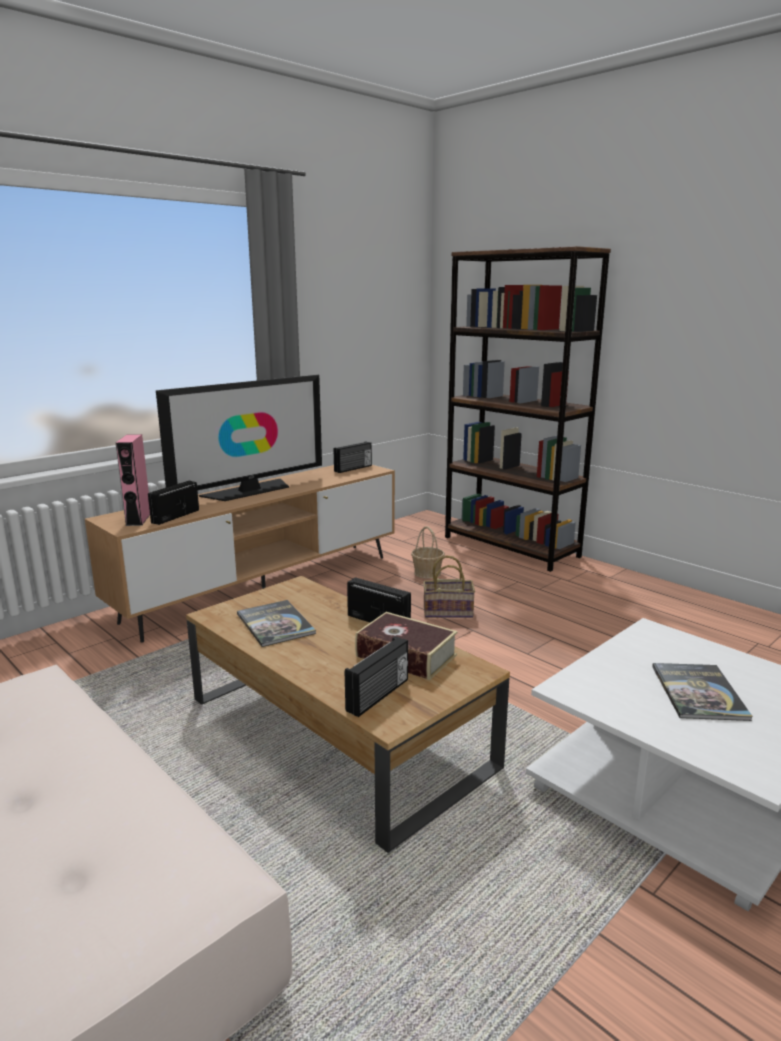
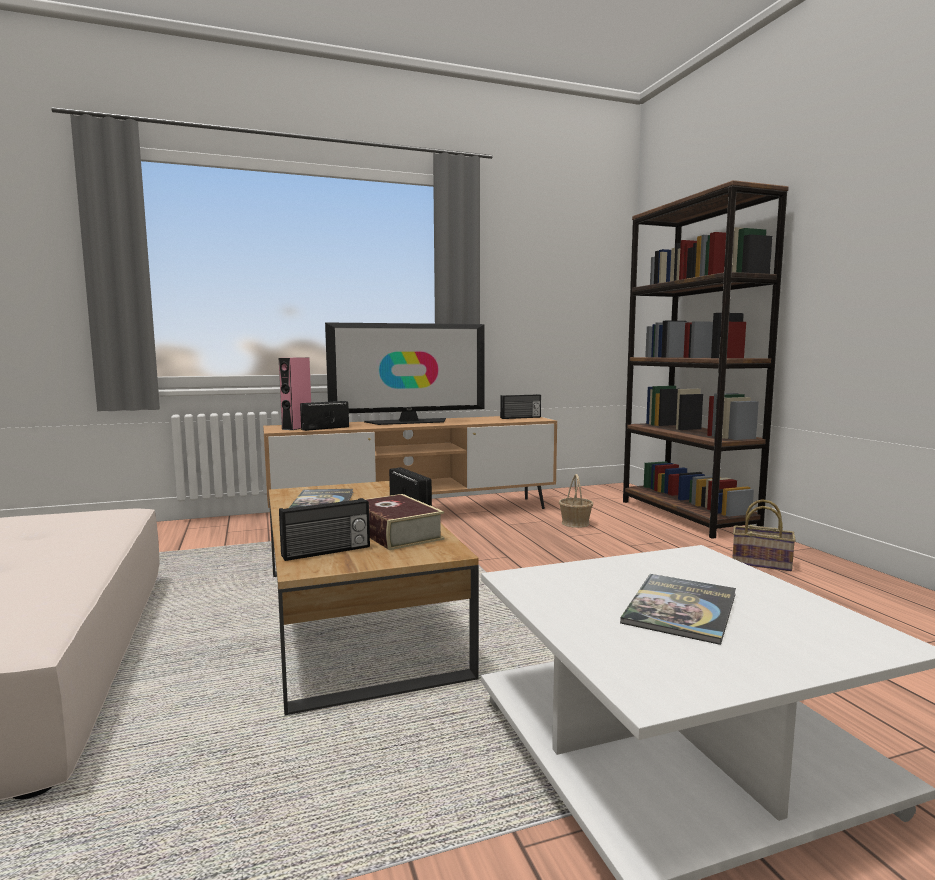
camera: 25 degrees right, 10 degrees down
(449, 611) = (565, 552): basket -> basket (763, 563)

